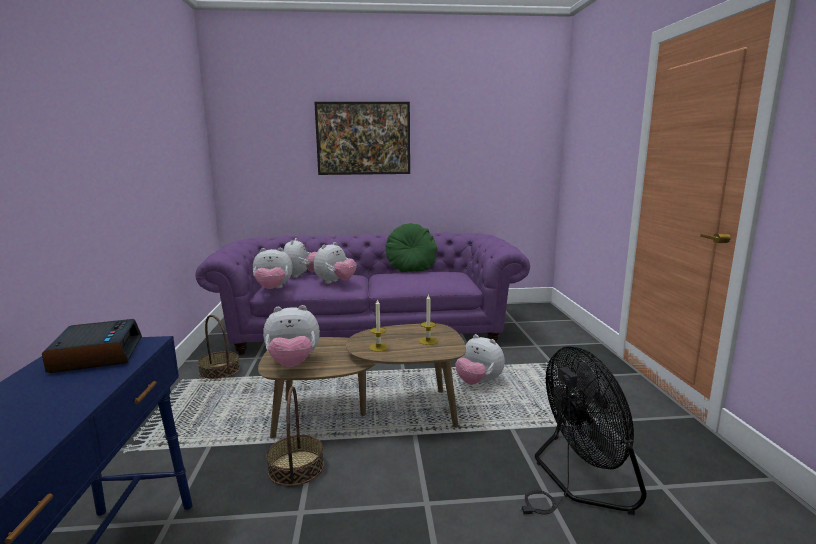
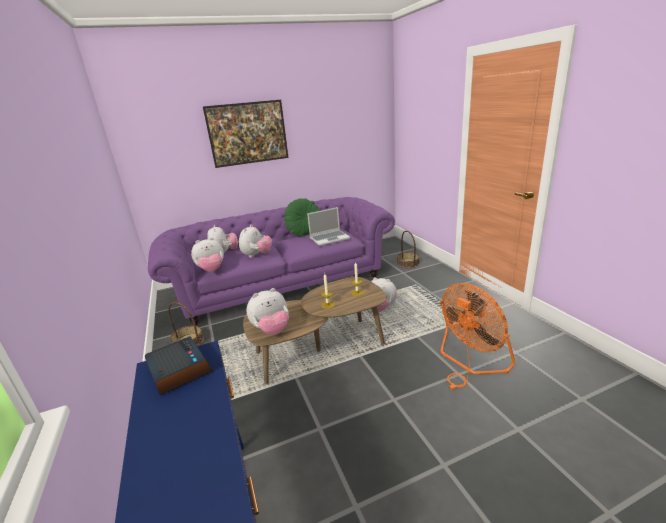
camera: 15 degrees left, 10 degrees up
(296, 467) = (297, 400): basket -> basket (408, 263)
(437, 278) = (330, 238): none -> laptop
(570, 478) = (466, 361): black fan -> orange fan

